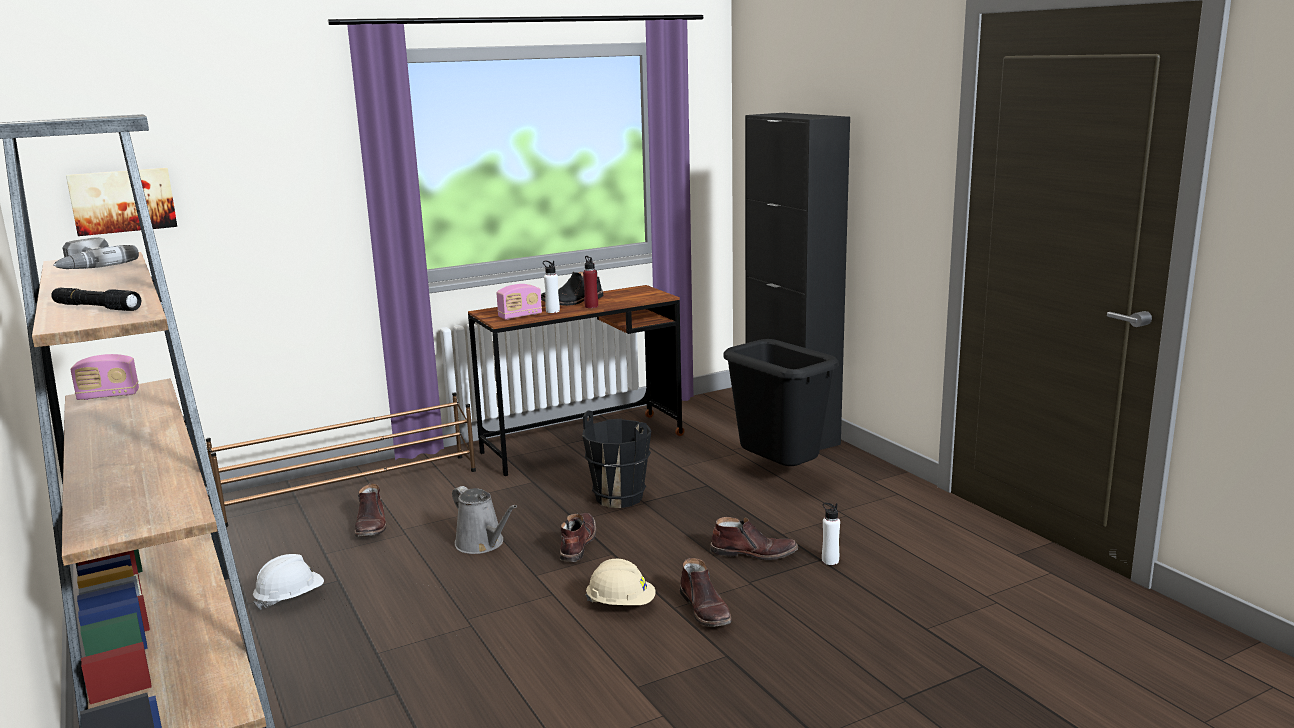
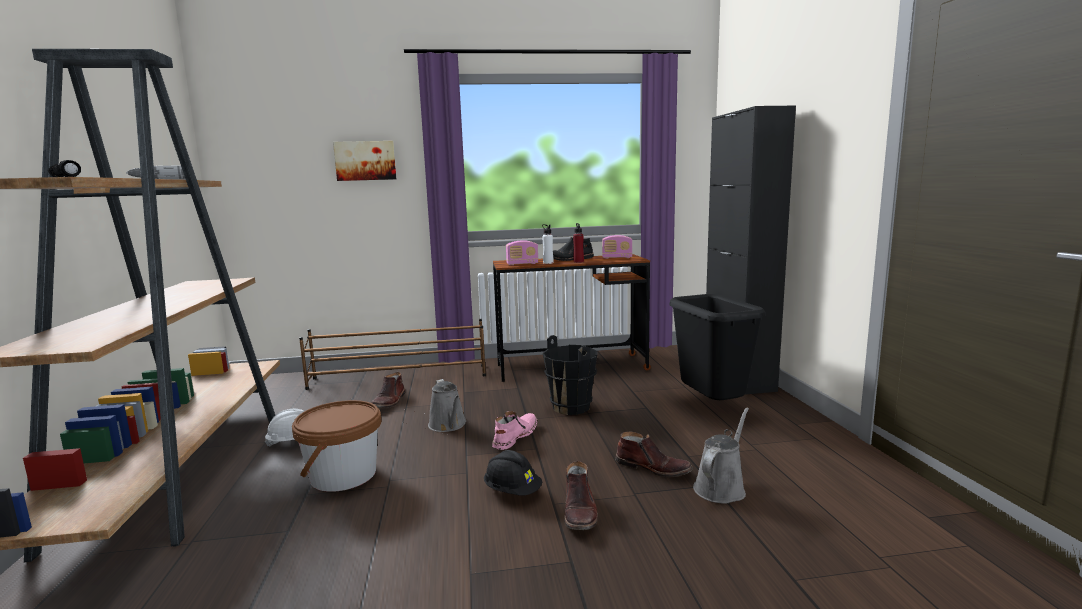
camera: 20 degrees right, 5 degrees down
(108, 396) = (204, 282): radio -> radio (617, 258)
(122, 200) = (271, 169): picture -> picture (365, 161)
(402, 624) = (343, 475): none -> brown bucket
(577, 544) = (514, 436): brown boot -> pink boot
(621, 604) = (512, 491): beige hard hat -> black hard hat
(830, 560) = (721, 487): white bottle -> grey watering can

